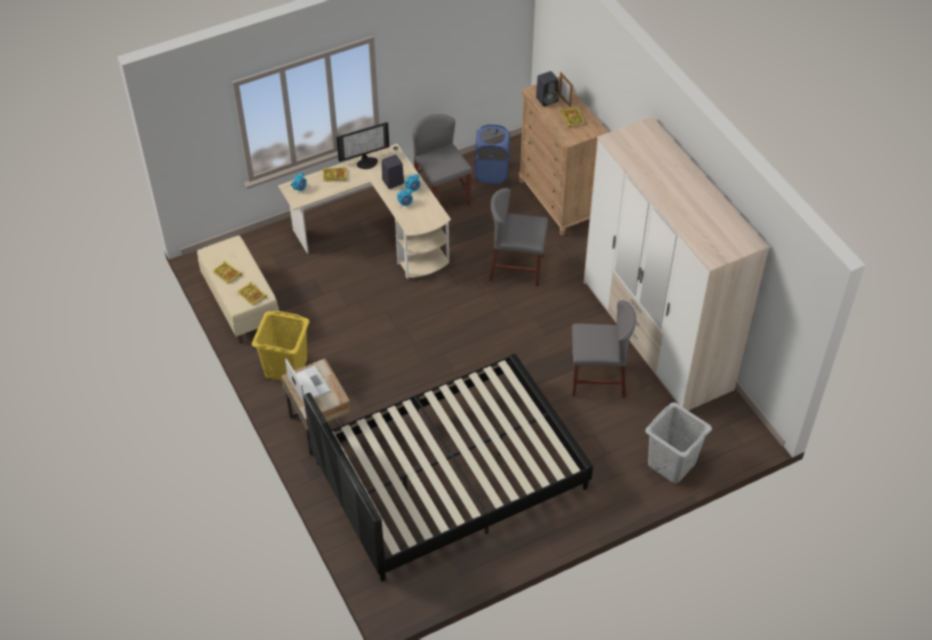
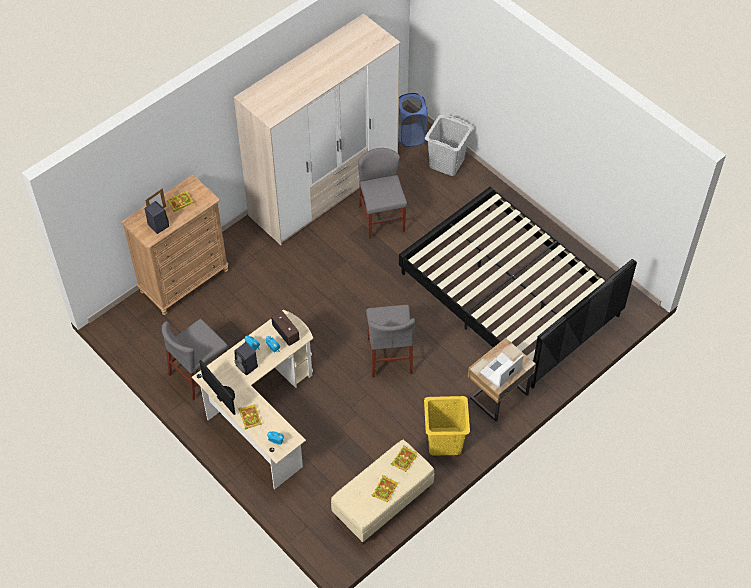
camera: 105 degrees left, 5 degrees up
(421, 216) = (286, 332): none -> radio
(492, 173) = (157, 340): blue laundry basket -> blue laundry basket (410, 135)
(516, 268) = (275, 296): grey chair -> grey chair (389, 355)

